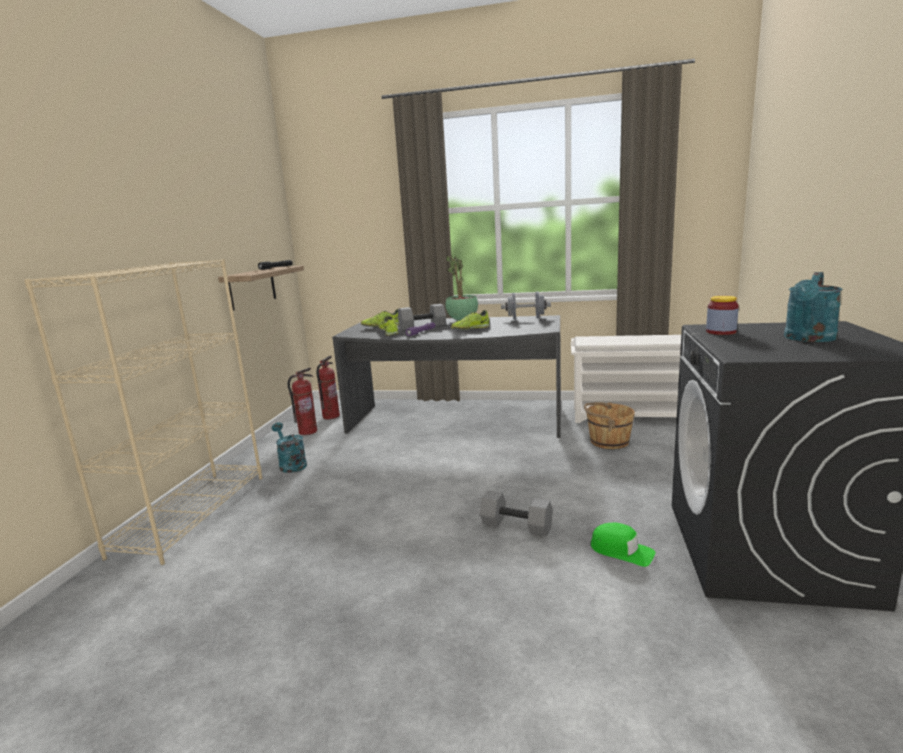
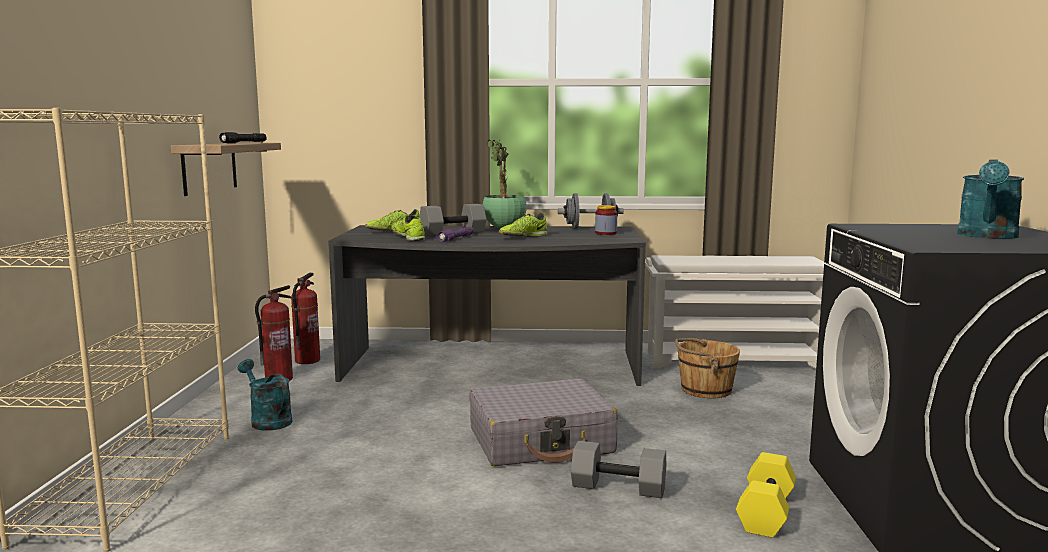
camera: 10 degrees left, 5 degrees down
(472, 485) = (541, 441): none -> grey suitcase
(622, 550) = (764, 511): green cap -> yellow dumbbell
(720, 332) = (881, 229): jar -> jar (605, 233)

